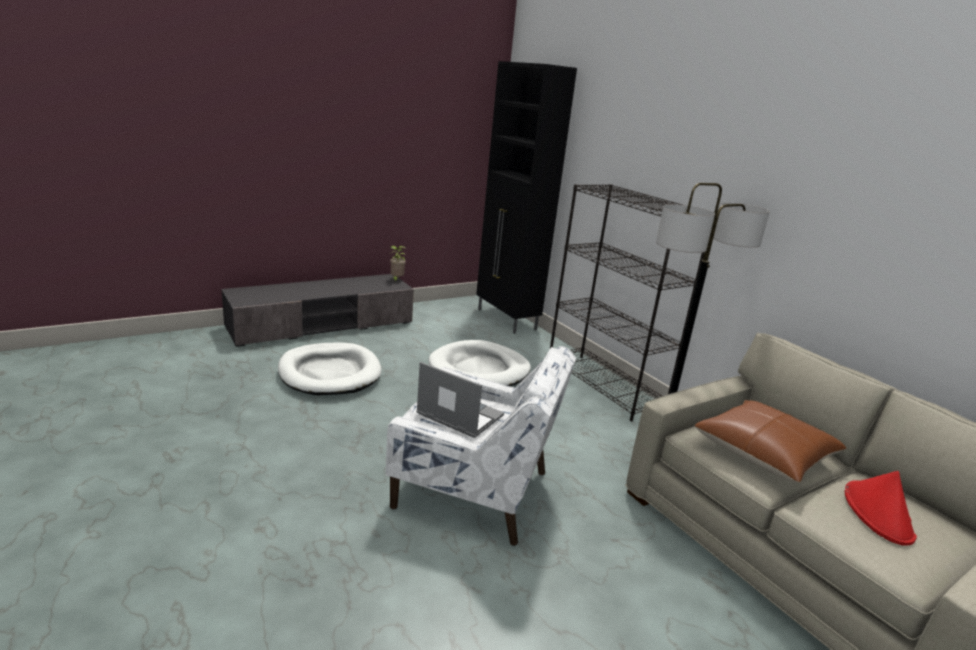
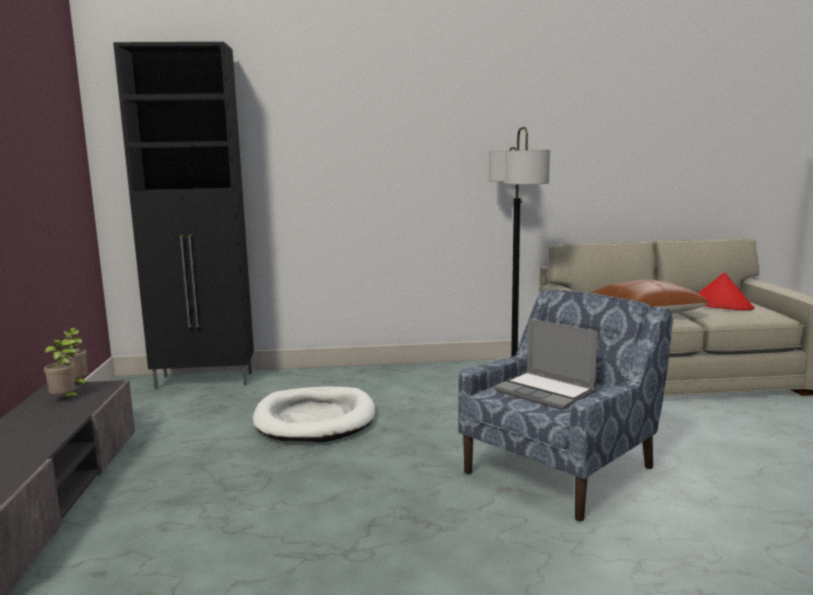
camera: 60 degrees left, 10 degrees down
(330, 373) = (218, 519): white dog bed -> none
(373, 283) = (65, 399): none -> potted plant
(458, 415) = (546, 392): laptop -> laptop turned 105 degrees counterclockwise
(475, 491) = (561, 469): white armchair -> blue armchair
(604, 386) = (403, 373): black bookcase -> none

